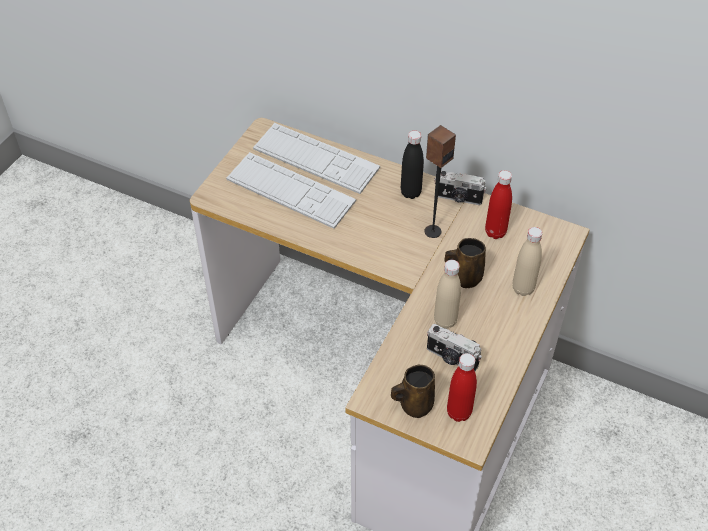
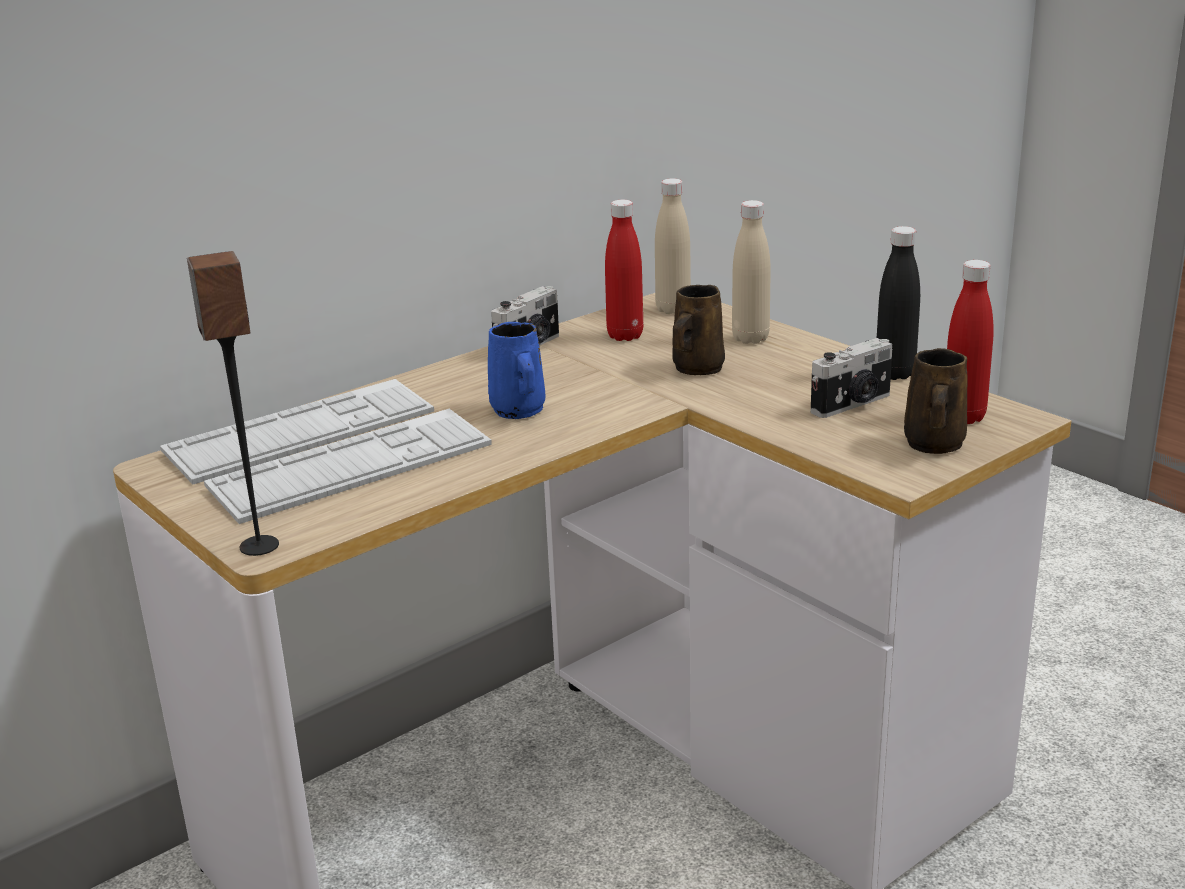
camera: 65 degrees left, 25 degrees down
(374, 225) = (519, 411): none -> blue mug
(410, 192) = (478, 374): black bottle -> black bottle (894, 374)
(432, 231) = (579, 374): speaker -> speaker (258, 546)
(445, 321) = (774, 396): beige bottle -> beige bottle (673, 309)

